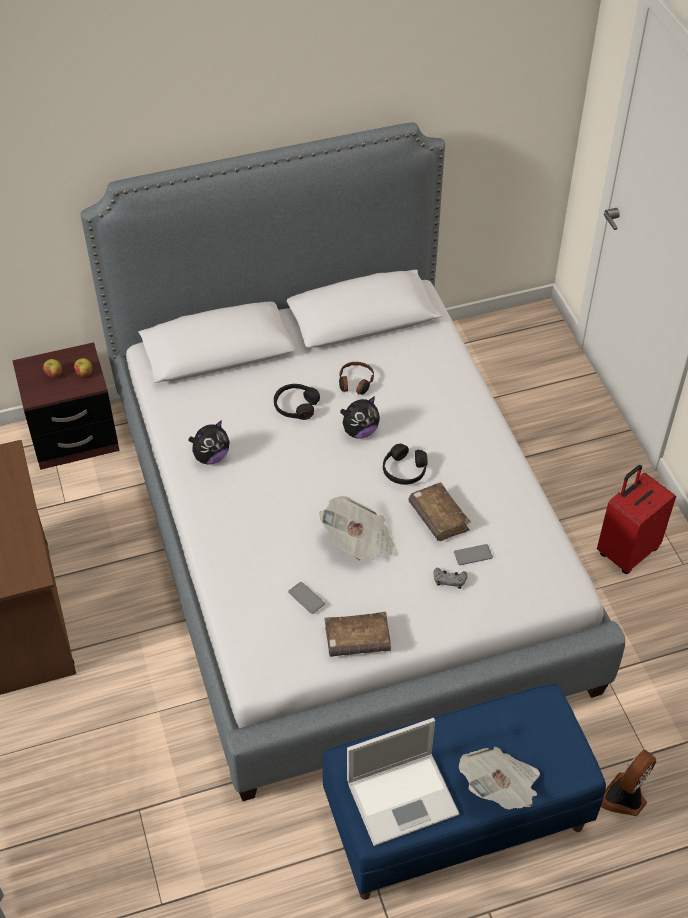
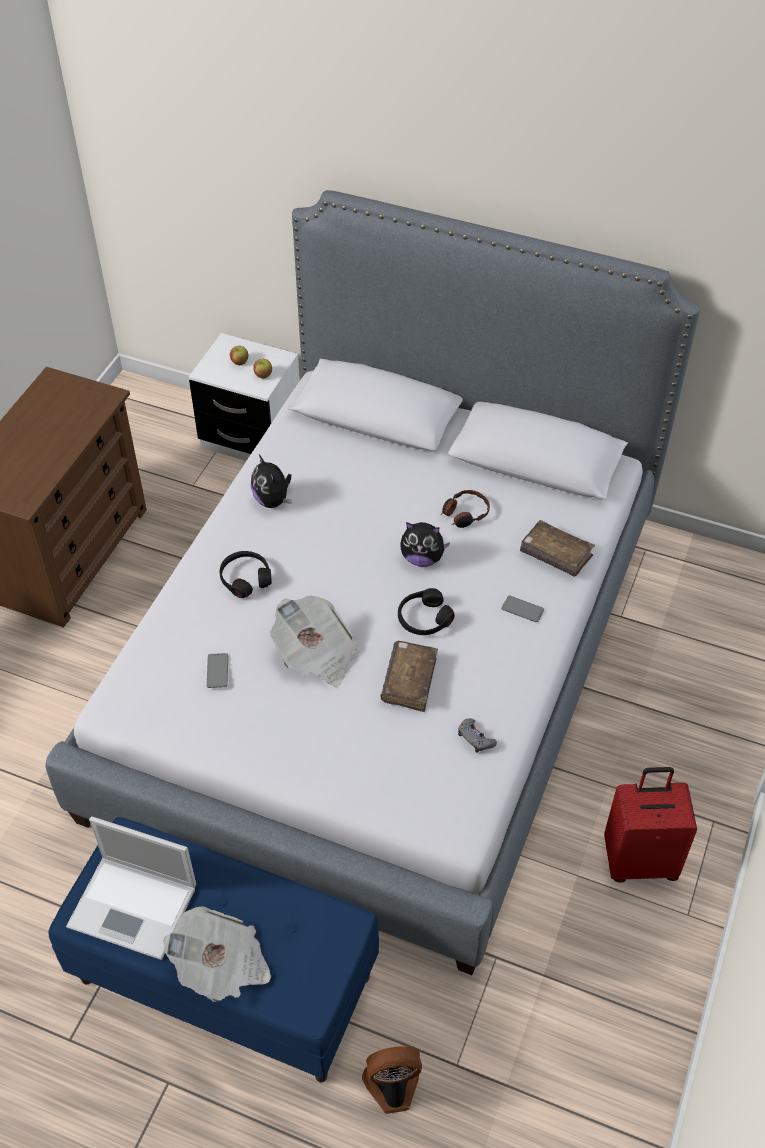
camera: 40 degrees right, 0 degrees up
(74, 438) = (251, 437): brown nightstand -> white nightstand
(211, 456) = (273, 500): plush toy -> plush toy turned 60 degrees clockwise
(296, 406) = (390, 501): black headphones -> black headphones (245, 578)
(357, 640) = (221, 738): brown book -> brown book (555, 555)
(449, 580) = (357, 743): grey game controller -> grey game controller (475, 738)
(473, 555) = (403, 736): phone -> phone (522, 609)

